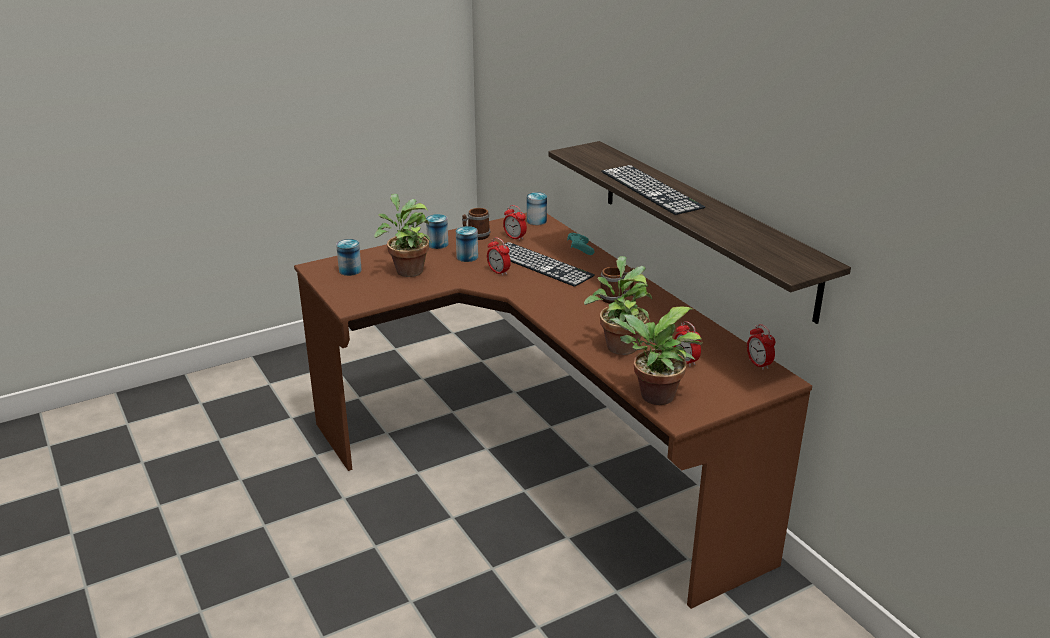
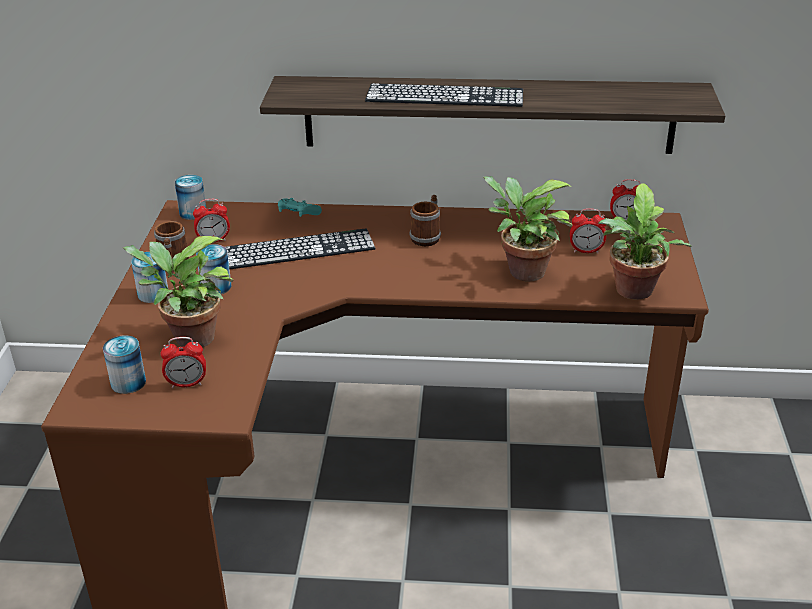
camera: 55 degrees left, 5 degrees up
(498, 272) = (281, 280): alarm clock -> alarm clock (187, 384)

